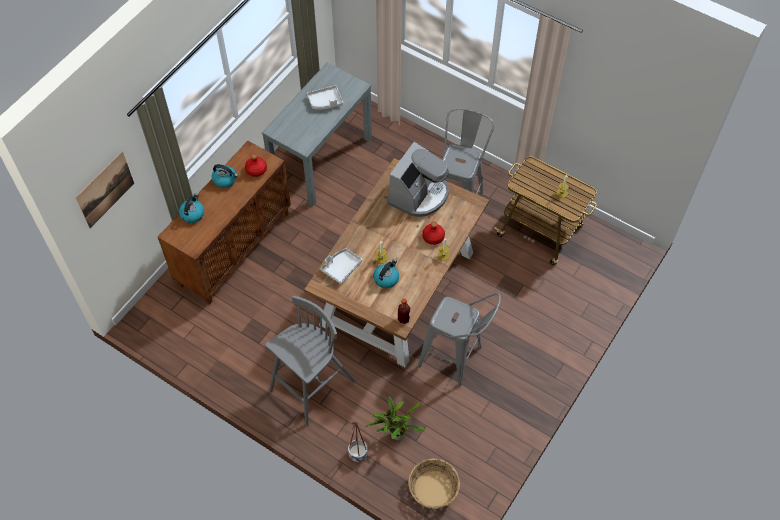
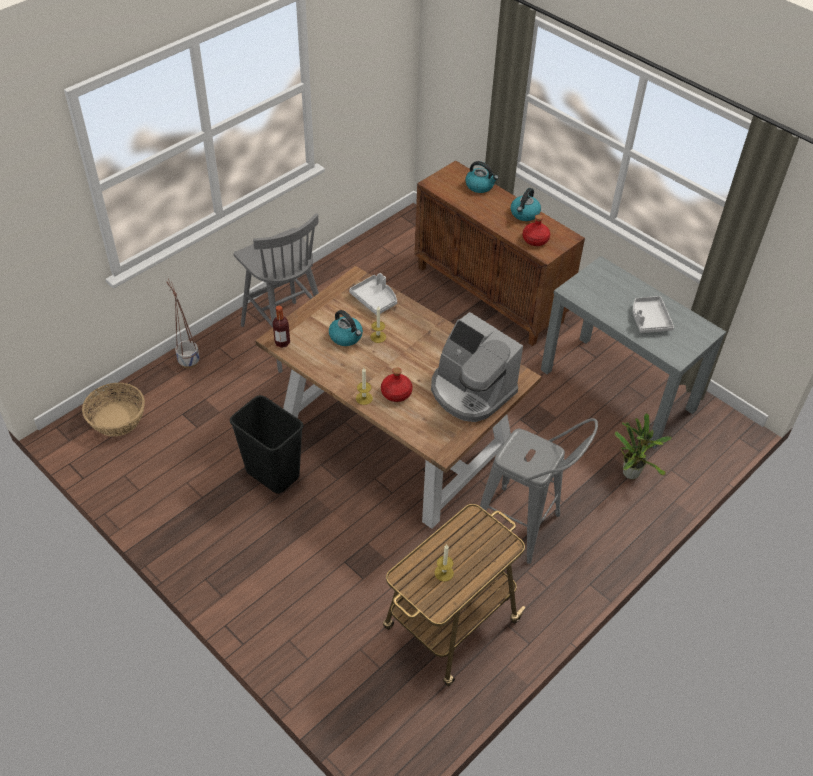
camera: 100 degrees right, 10 degrees down
(105, 189) = (459, 49): picture -> none
(395, 434) = (198, 397): potted plant -> potted plant (631, 471)
(456, 360) = (272, 474): grey stool -> black trash can

